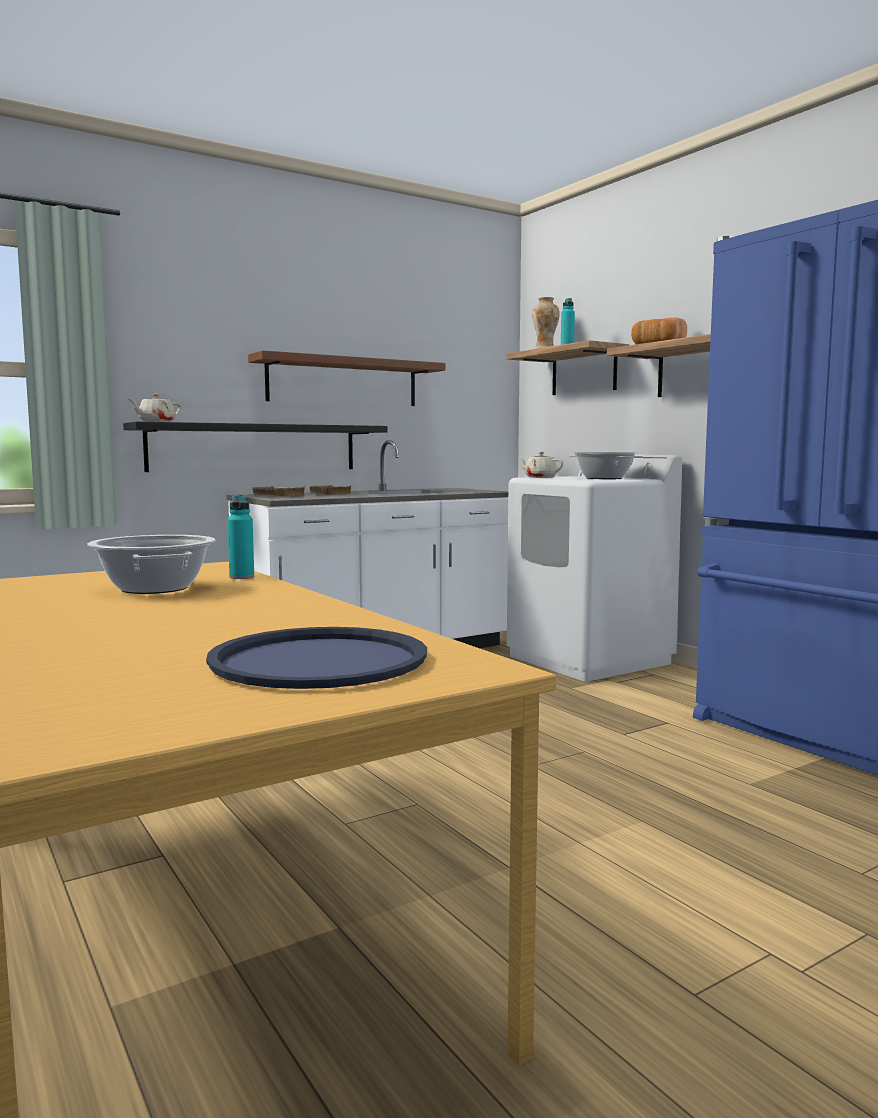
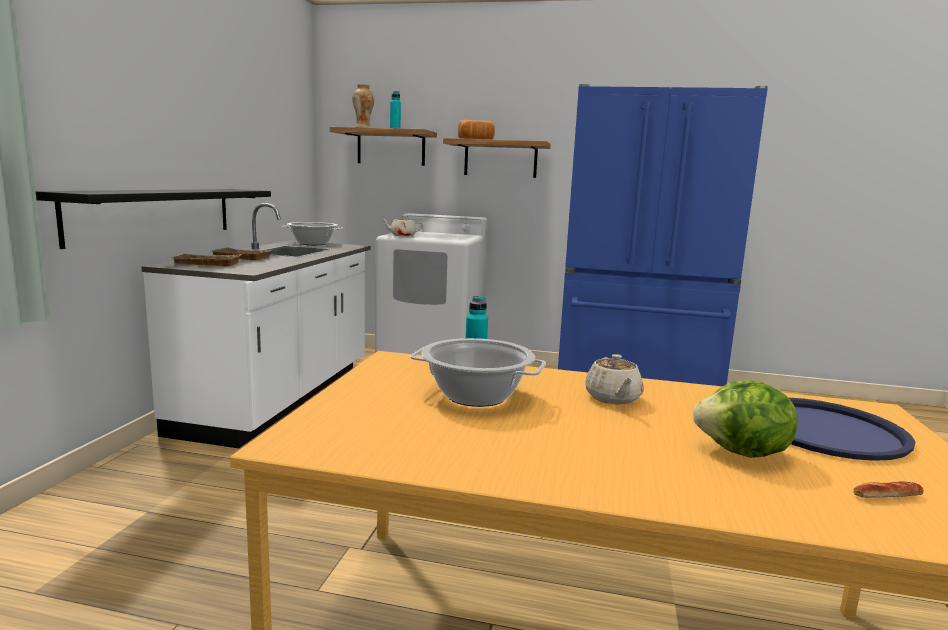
camera: 45 degrees left, 5 degrees up
(108, 694) = (887, 496): none -> bread
(151, 649) = (742, 453): none -> lettuce
(156, 422) = (84, 191): beige teapot -> beige teapot (613, 398)
(343, 382) = (216, 145): brown shelf -> none
(604, 478) = (448, 235): cooking pot -> cooking pot (313, 243)

